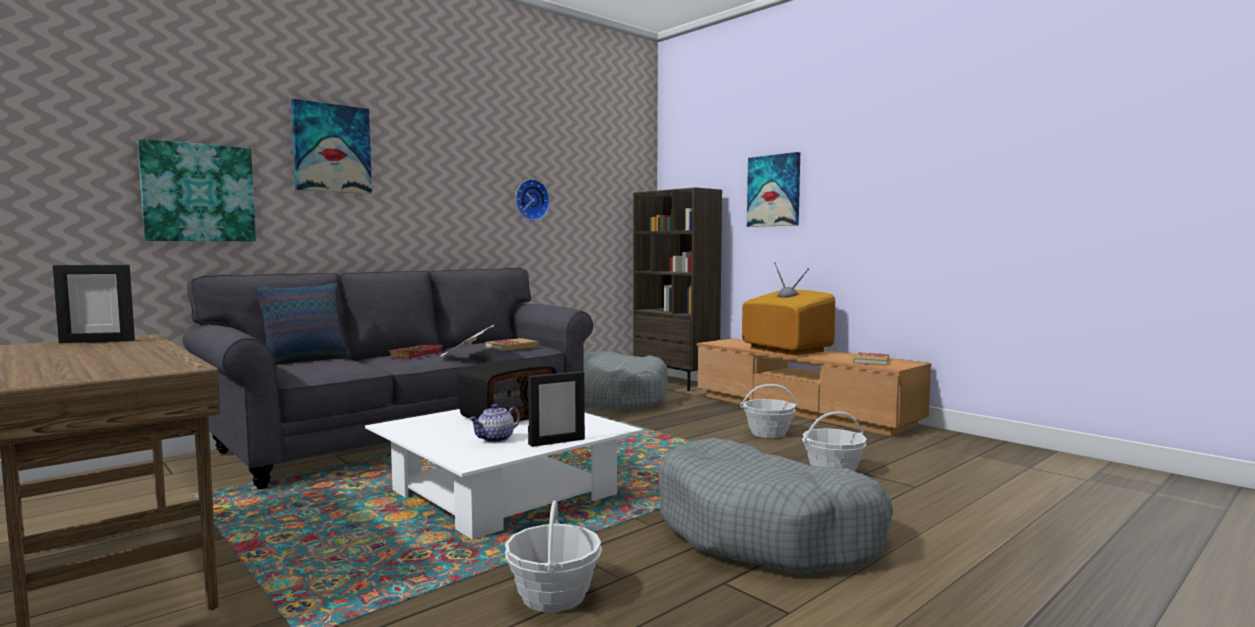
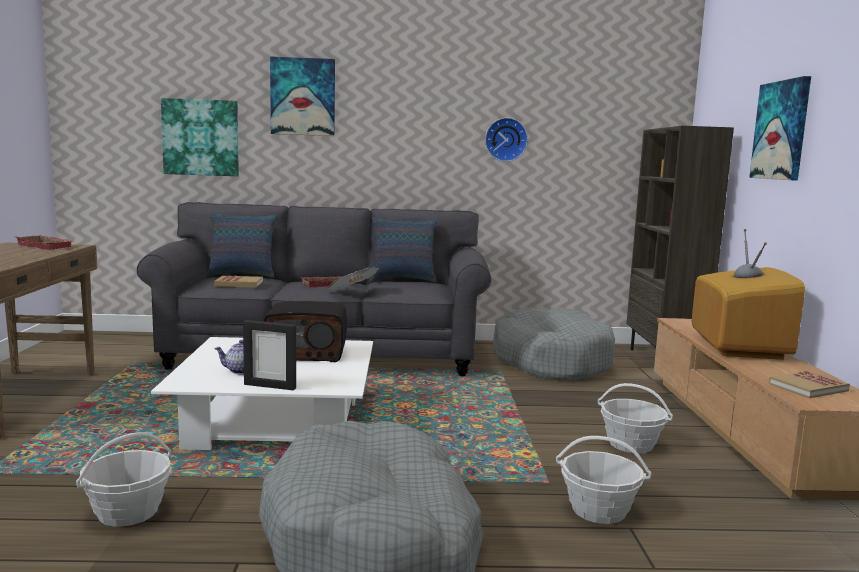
camera: 40 degrees right, 5 degrees up
(98, 341) = (47, 246): picture frame -> red tray
(480, 342) = (403, 280): none -> blue pillow
(512, 347) = (406, 290): book -> book (239, 284)

